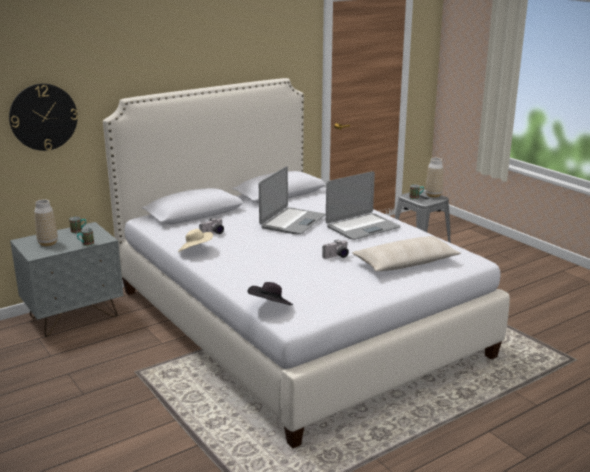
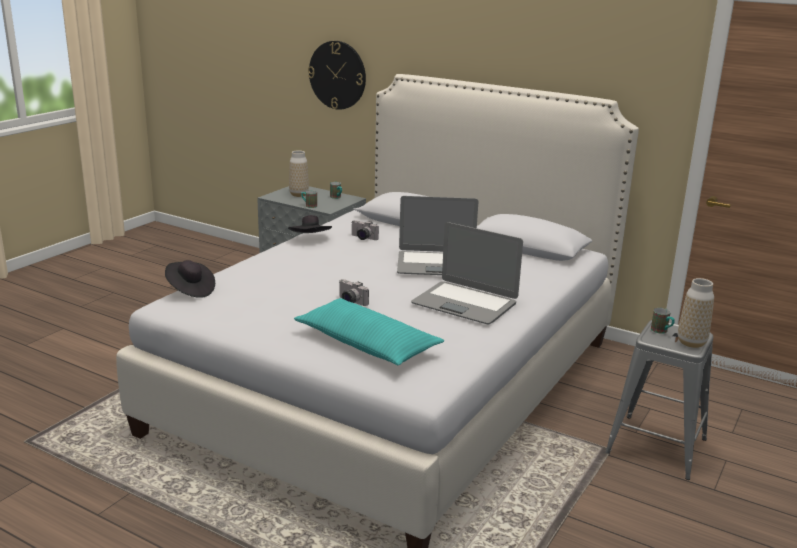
camera: 65 degrees right, 0 degrees up
(195, 251) = (310, 239): beige hat -> black hat
(405, 263) = (367, 344): beige pillow -> turquoise pillow

